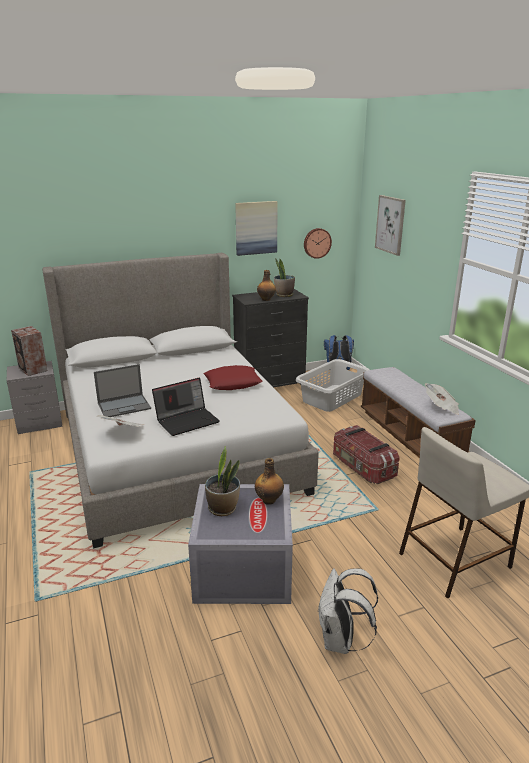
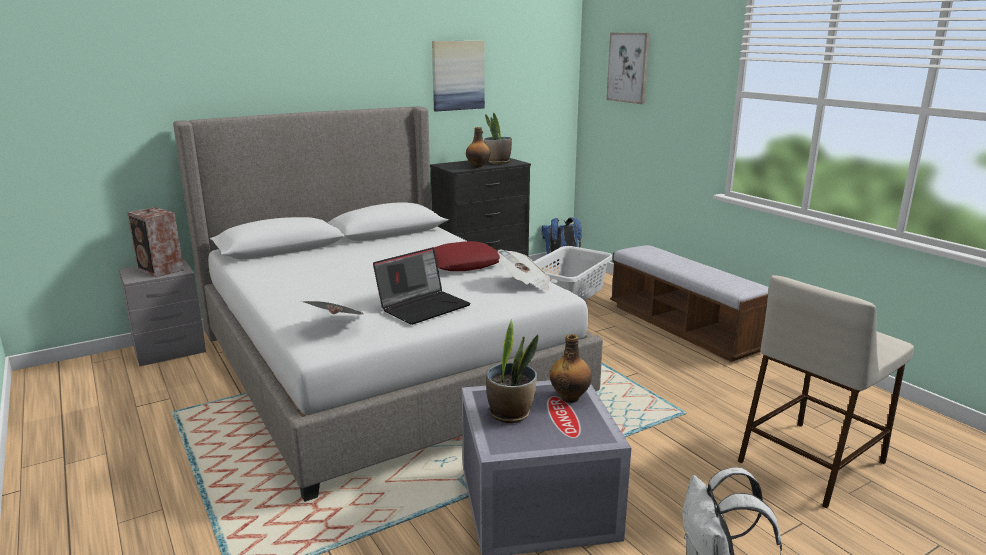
camera: 10 degrees left, 5 degrees down
(124, 406) = (325, 296): laptop -> none
(316, 243) = (531, 98): wall clock -> none
(362, 467) = (642, 367): storage box -> none
(441, 407) = (733, 281): newspaper -> newspaper (525, 284)

